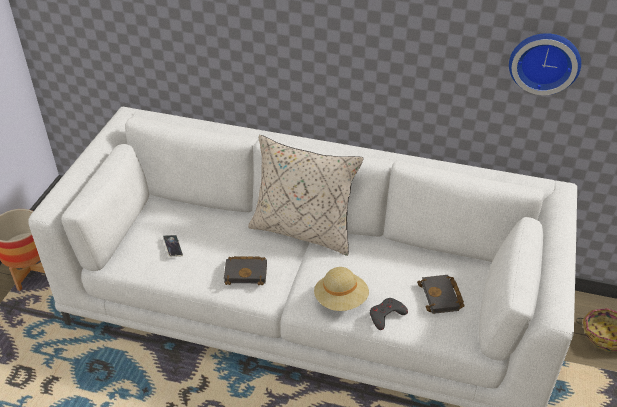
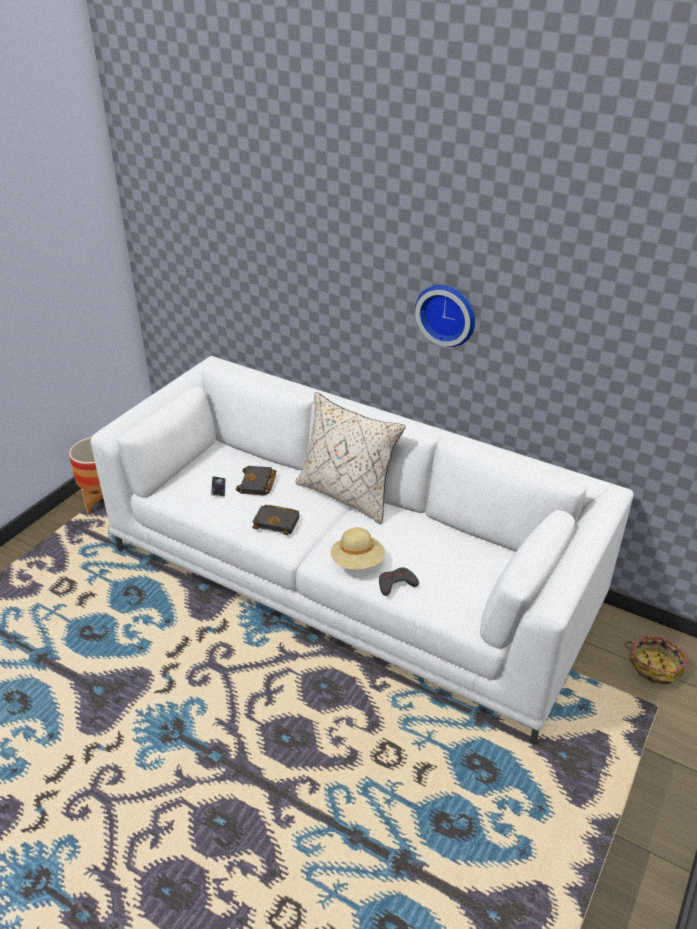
camera: 15 degrees right, 5 degrees down
(442, 297) = (459, 578): black book -> black book (258, 484)
(544, 61) = (600, 352): wall clock -> wall clock (447, 313)

